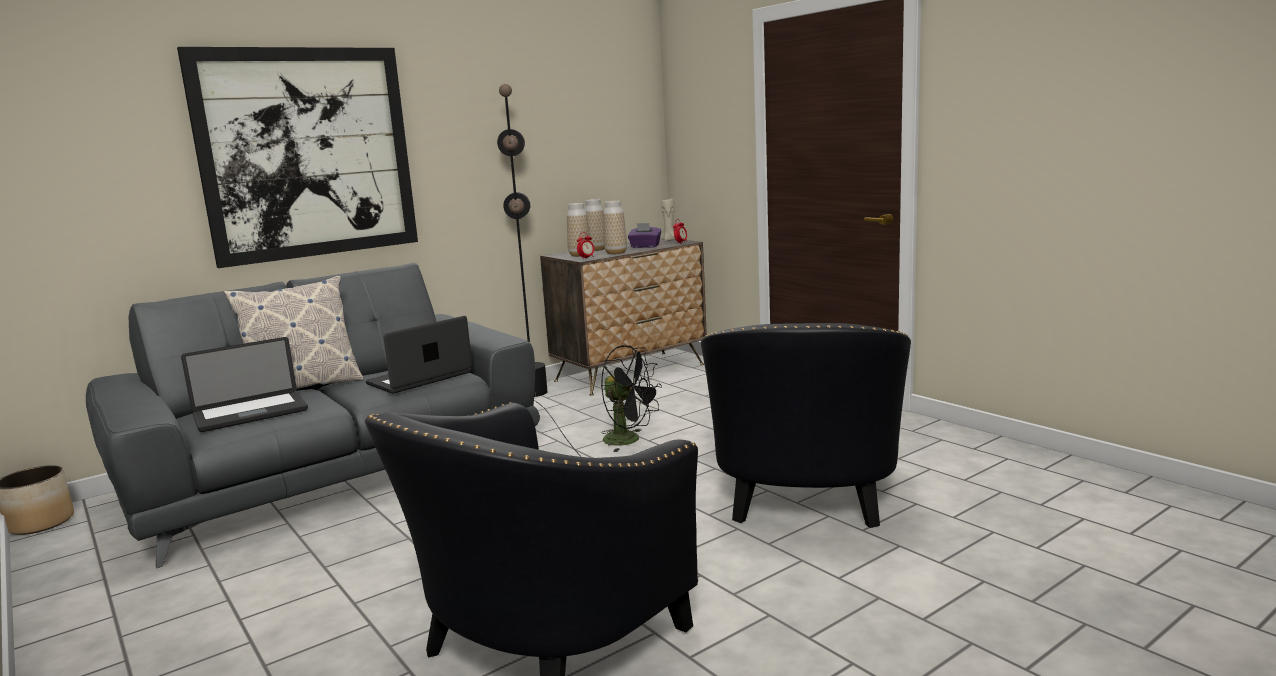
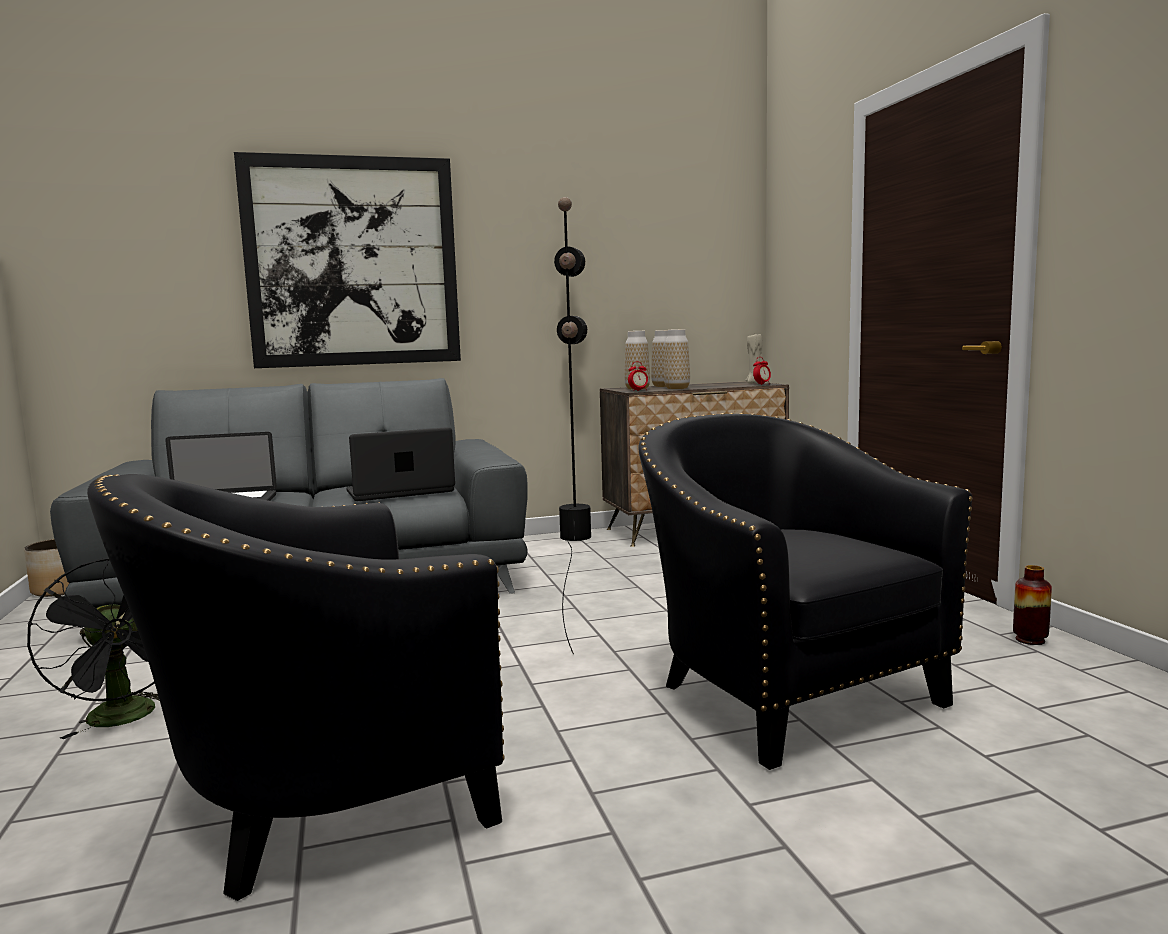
camera: 20 degrees right, 5 degrees down
(303, 387) = (294, 489): pillow -> none
(629, 440) = (630, 595): black fan -> black fan (127, 719)
(645, 246) = (718, 385): purple tissue box -> none
(805, 499) = (784, 693): black armchair -> black armchair turned 120 degrees clockwise
(933, 432) = (1030, 640): none -> vase

